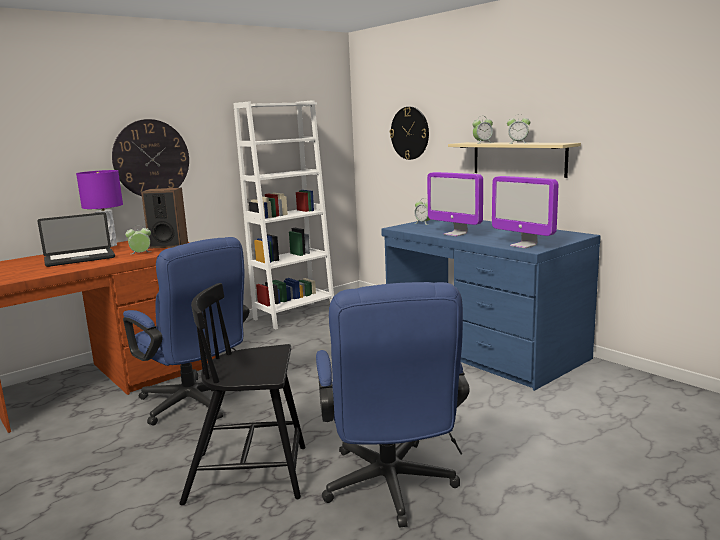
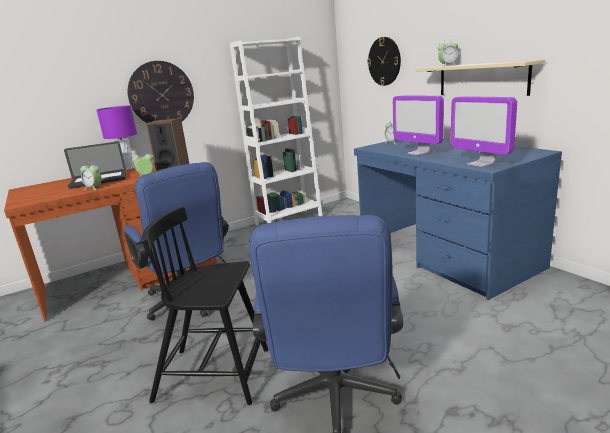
camera: 10 degrees right, 5 degrees up
(518, 143) = (481, 64): alarm clock -> alarm clock (94, 188)

